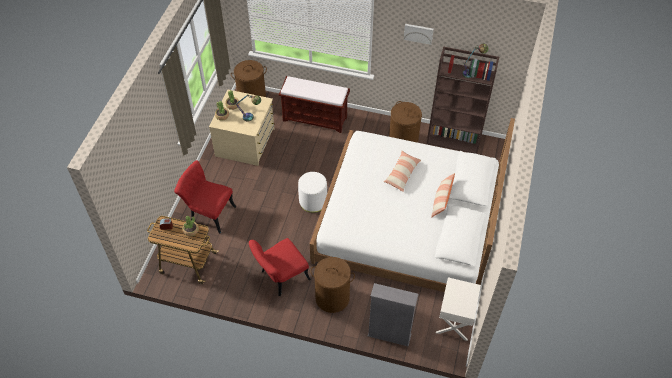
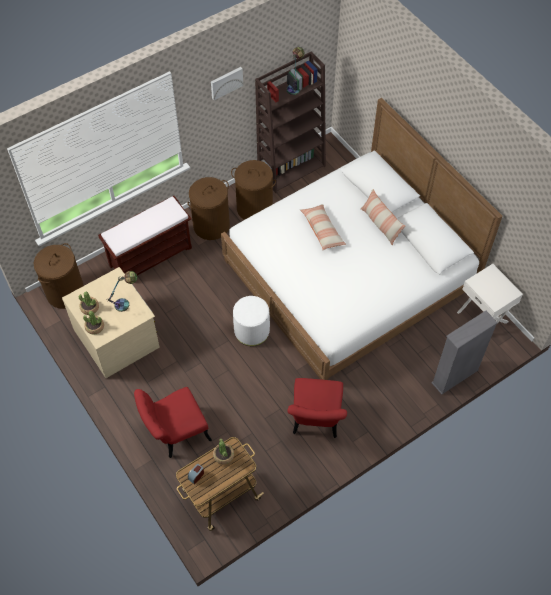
camera: 50 degrees left, 5 degrees up
(332, 297) = (376, 393): brown laundry basket -> brown laundry basket (211, 225)

